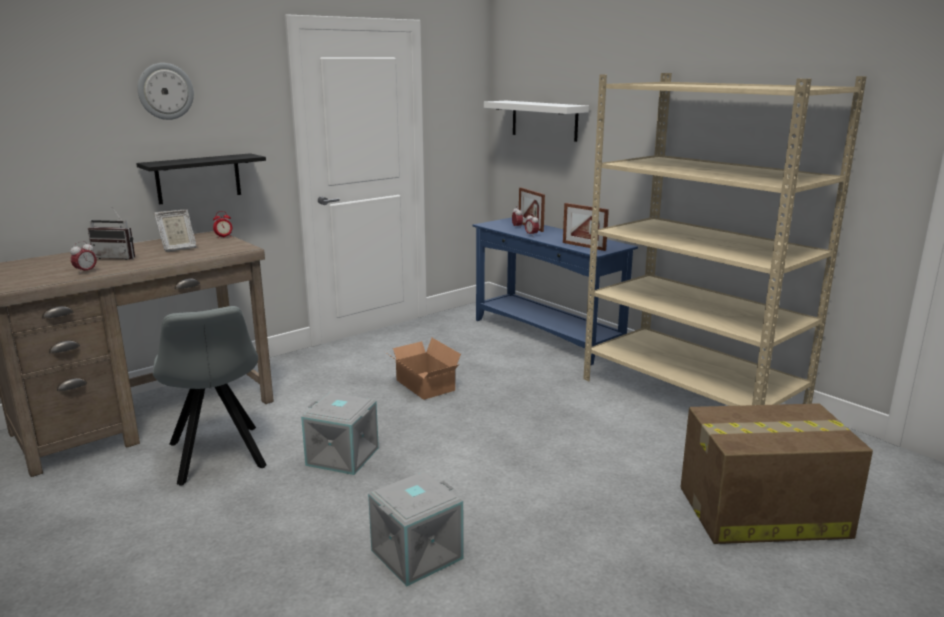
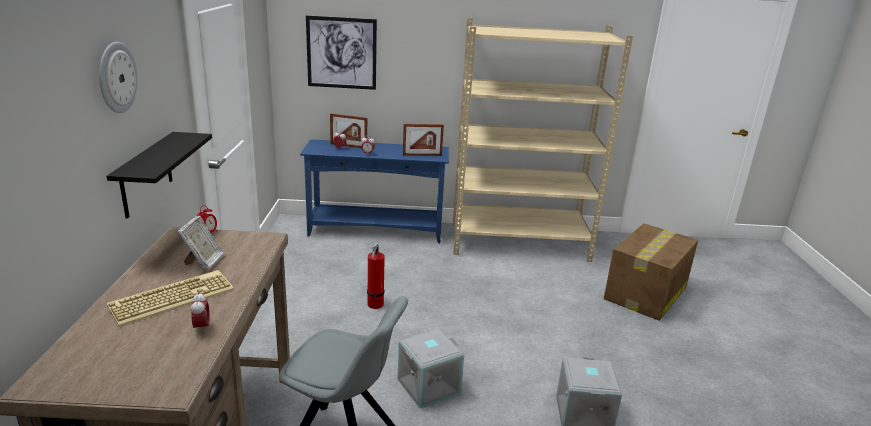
camera: 50 degrees left, 5 degrees up
(117, 257) = (173, 297): radio -> keyboard
(424, 386) = (375, 305): cardboard box -> fire extinguisher
(544, 120) = (341, 53): white shelf -> picture

